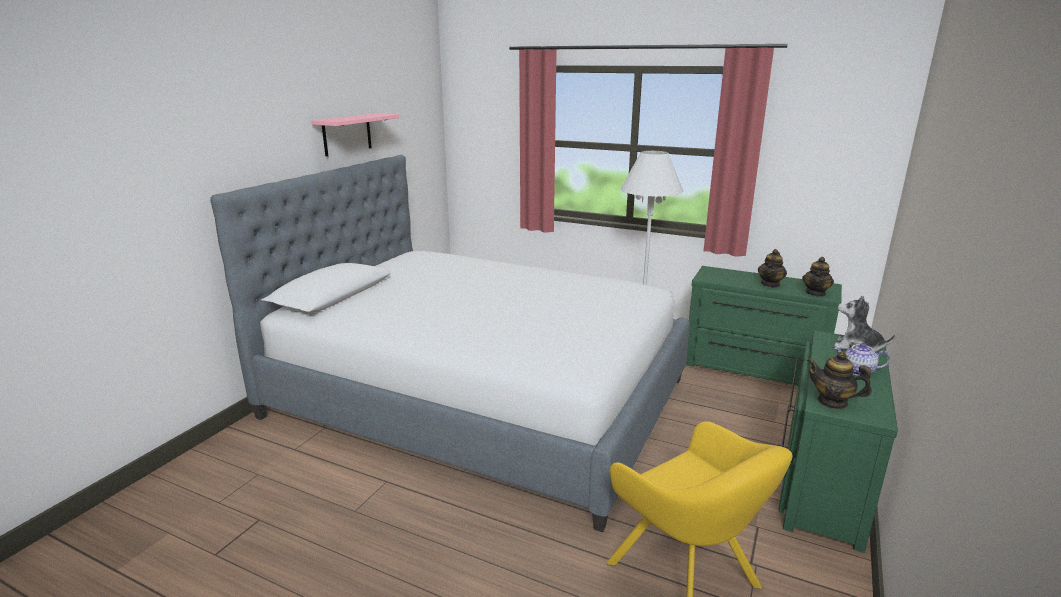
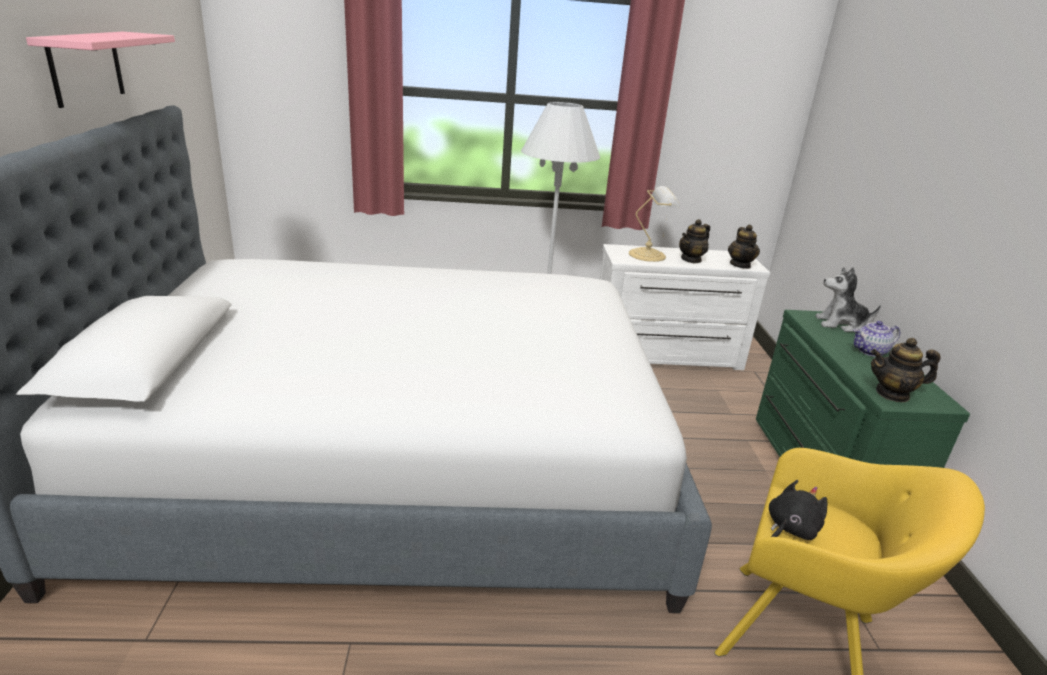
camera: 30 degrees left, 5 degrees up
(665, 475) = (789, 529): none -> black plush toy
(733, 277) = (649, 255): none -> table lamp
(752, 369) = (666, 355): green dresser -> white dresser
(770, 284) = (691, 259): teapot -> teapot turned 45 degrees clockwise

